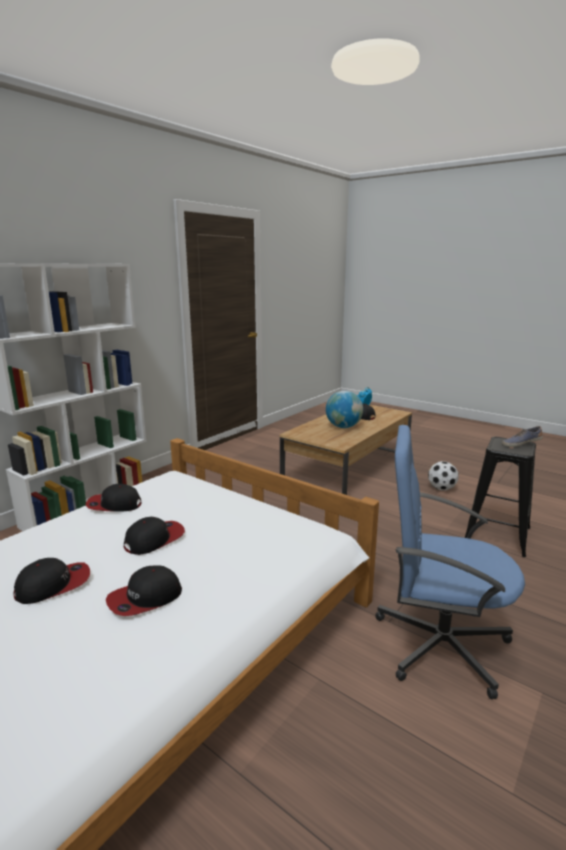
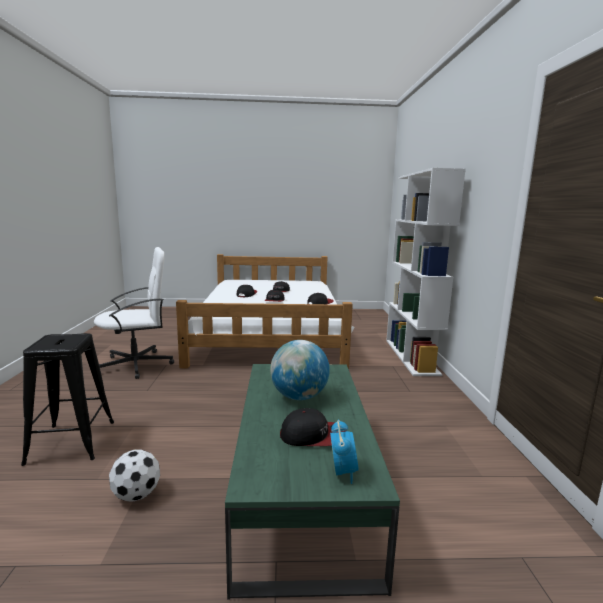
camera: 140 degrees right, 5 degrees down
(348, 467) = (302, 483): brown coffee table -> green coffee table
(439, 643) = (137, 365): blue office chair -> white office chair
(520, 444) = (45, 344): shoe -> none

